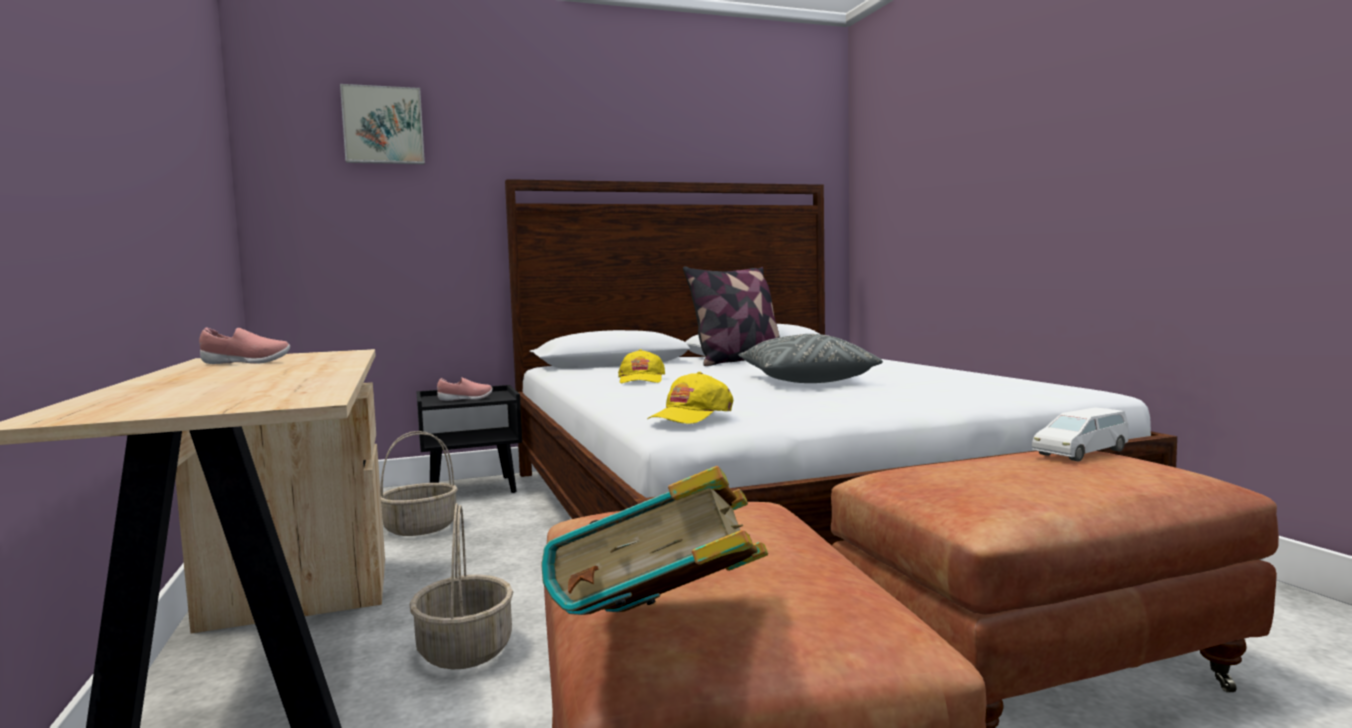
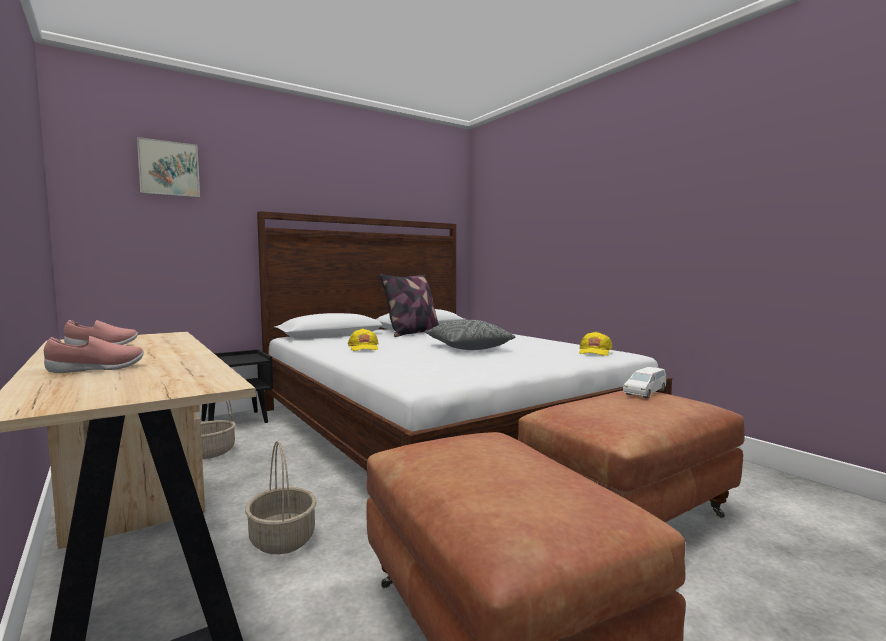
camera: 15 degrees left, 0 degrees up
(465, 399) = (232, 360): pink shoe -> pink shoe (97, 369)
(667, 640) = (522, 534): book -> none
(690, 416) = (425, 376): yellow cap -> yellow cap (594, 352)

